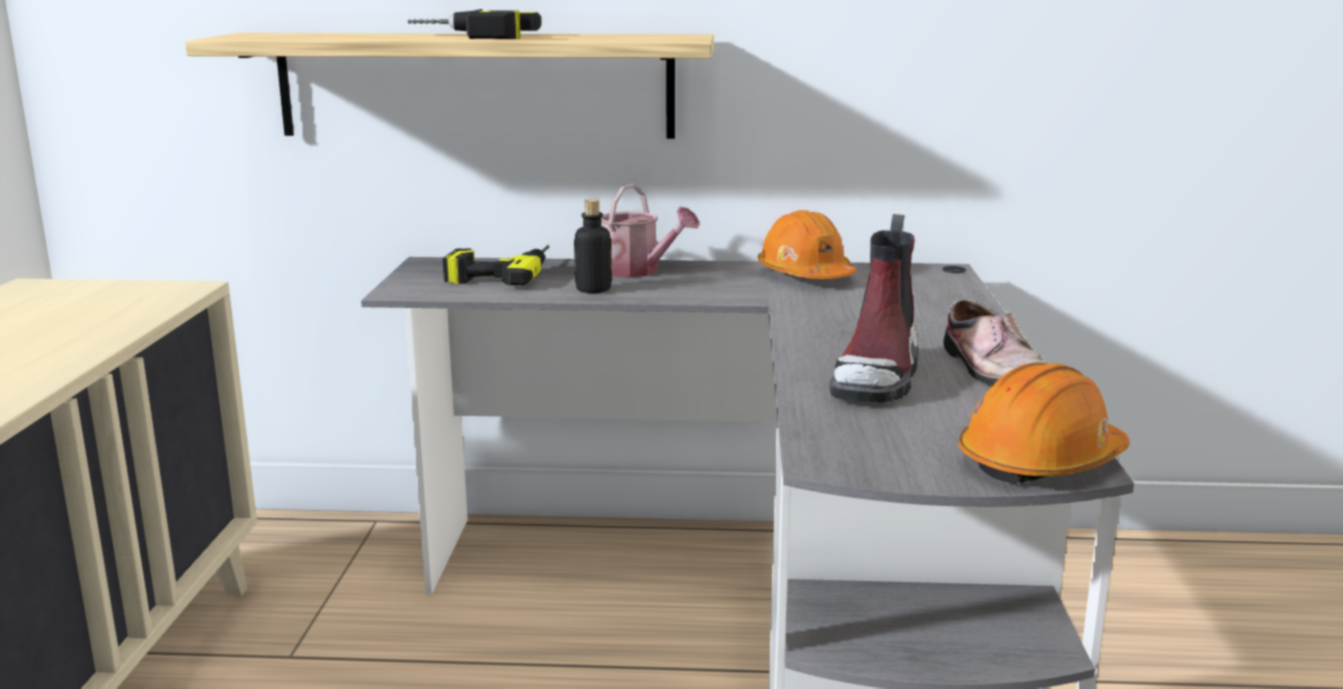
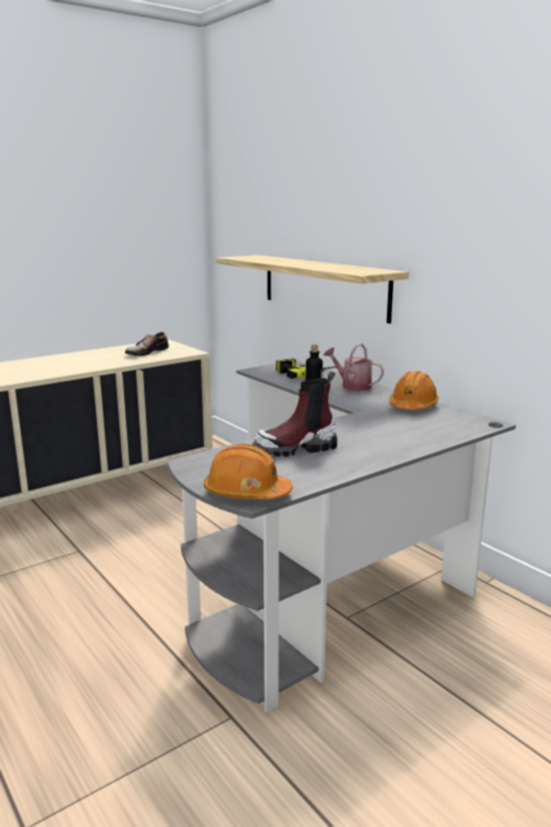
camera: 50 degrees right, 0 degrees up
(469, 36) = (304, 263): power drill -> none
(637, 271) = (352, 385): watering can -> watering can turned 135 degrees clockwise
(990, 370) = (349, 462): shoe -> shoe (146, 352)

